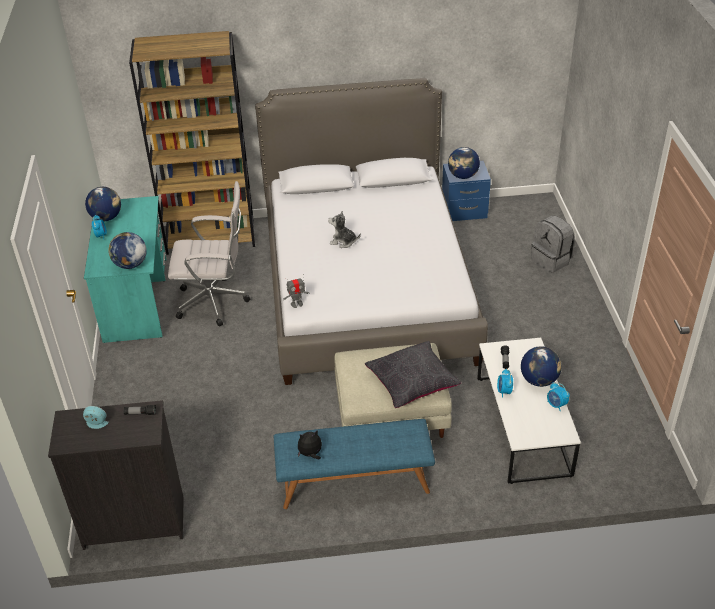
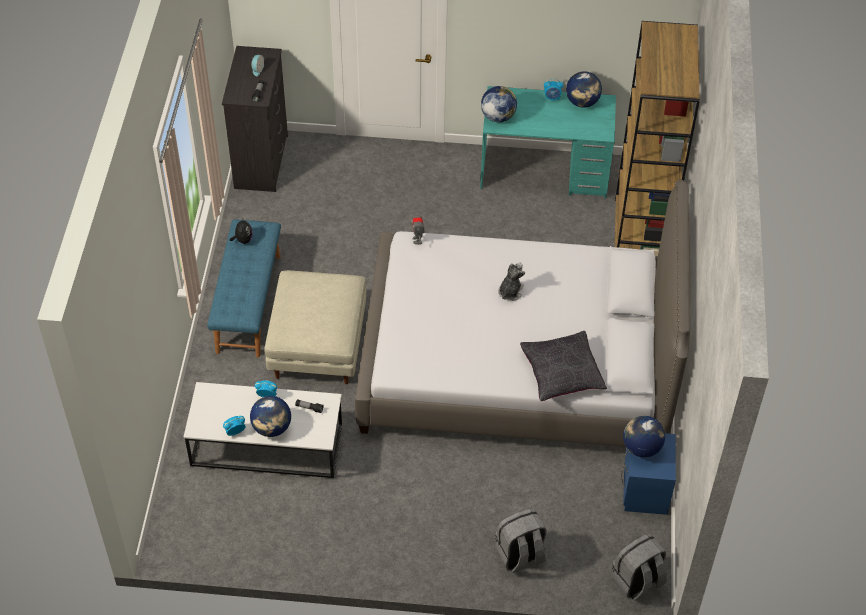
camera: 100 degrees right, 10 degrees up
(215, 302) = (523, 232): white office chair -> none
(412, 382) = (296, 320): black pillow -> black pillow (562, 373)
(542, 207) = (637, 581): none -> grey backpack

